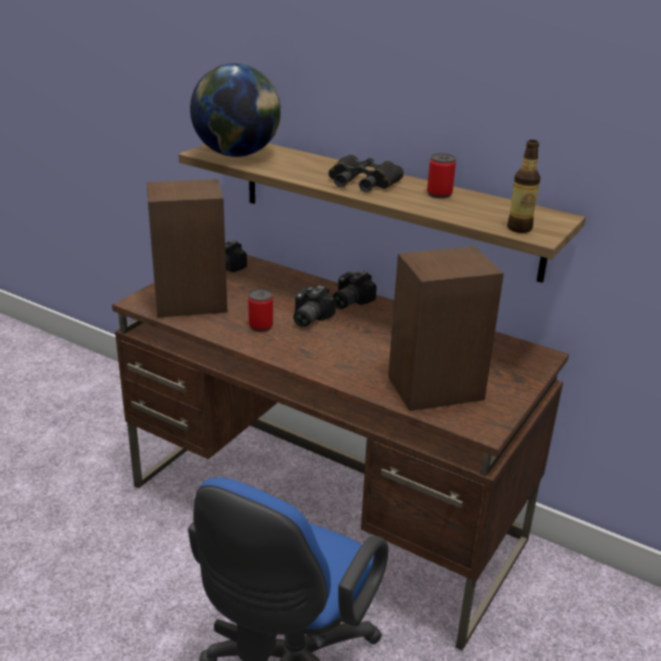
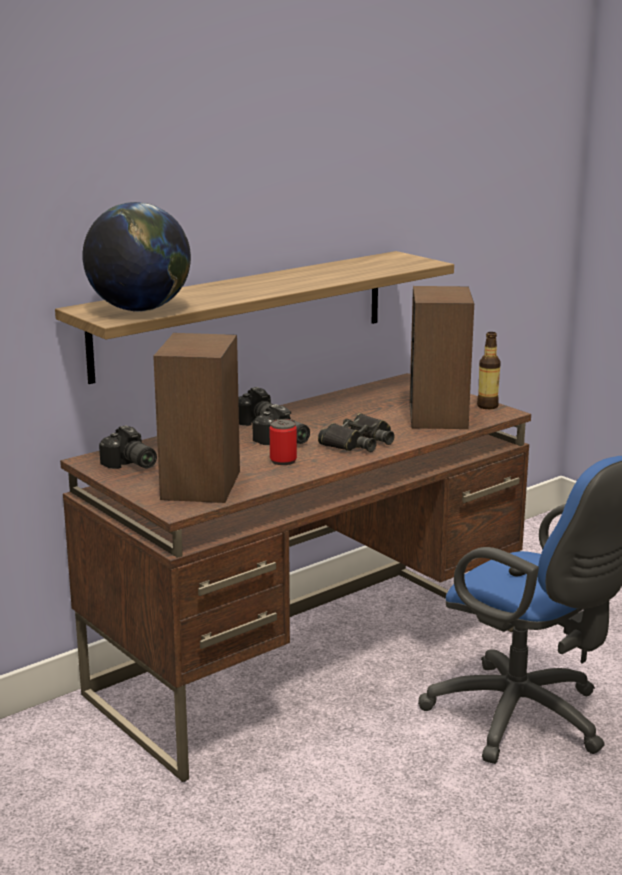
camera: 70 degrees left, 10 degrees down
(363, 182) = (269, 284): black binoculars -> black binoculars (358, 442)
(439, 194) = (319, 271): can -> none
(519, 228) = (411, 264): bottle -> bottle (487, 406)

